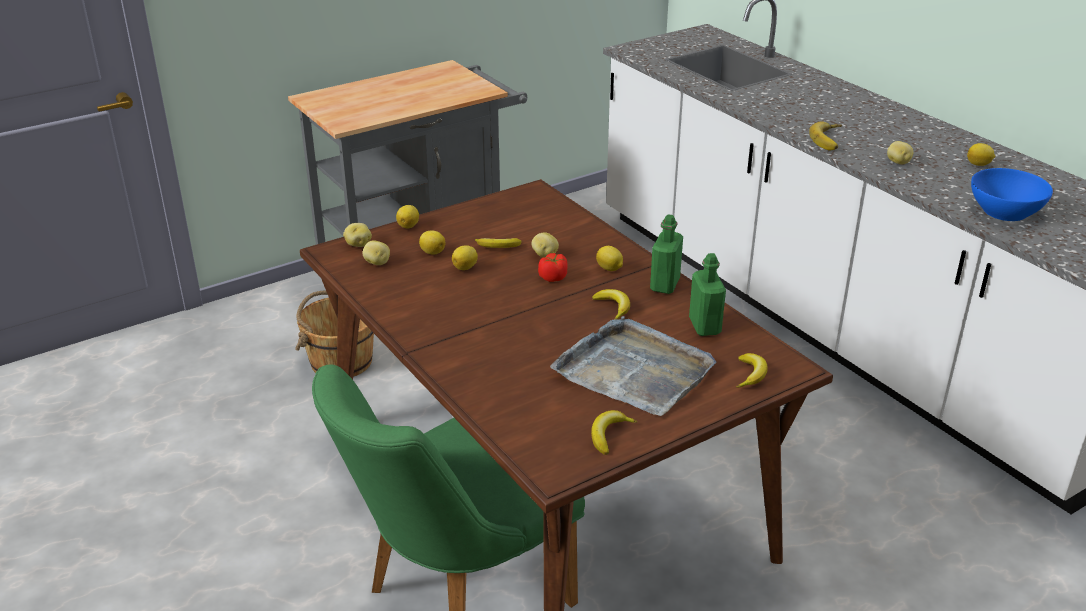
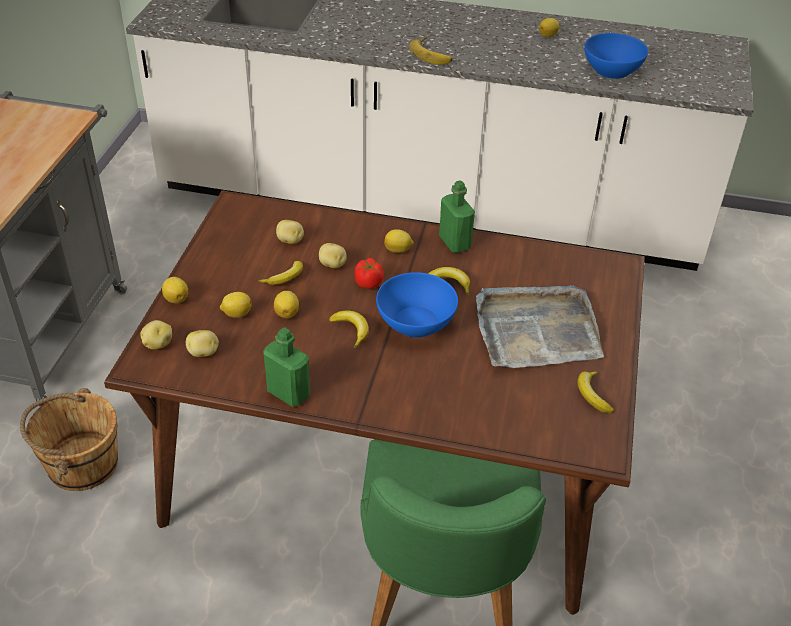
camera: 45 degrees left, 10 degrees up
(547, 318) = (415, 322): none -> blue bowl
(704, 326) = (527, 263): green bottle -> green bottle (288, 393)
(750, 375) = (605, 287): banana -> banana (351, 330)
(898, 162) = (500, 56): potato -> potato (290, 241)

